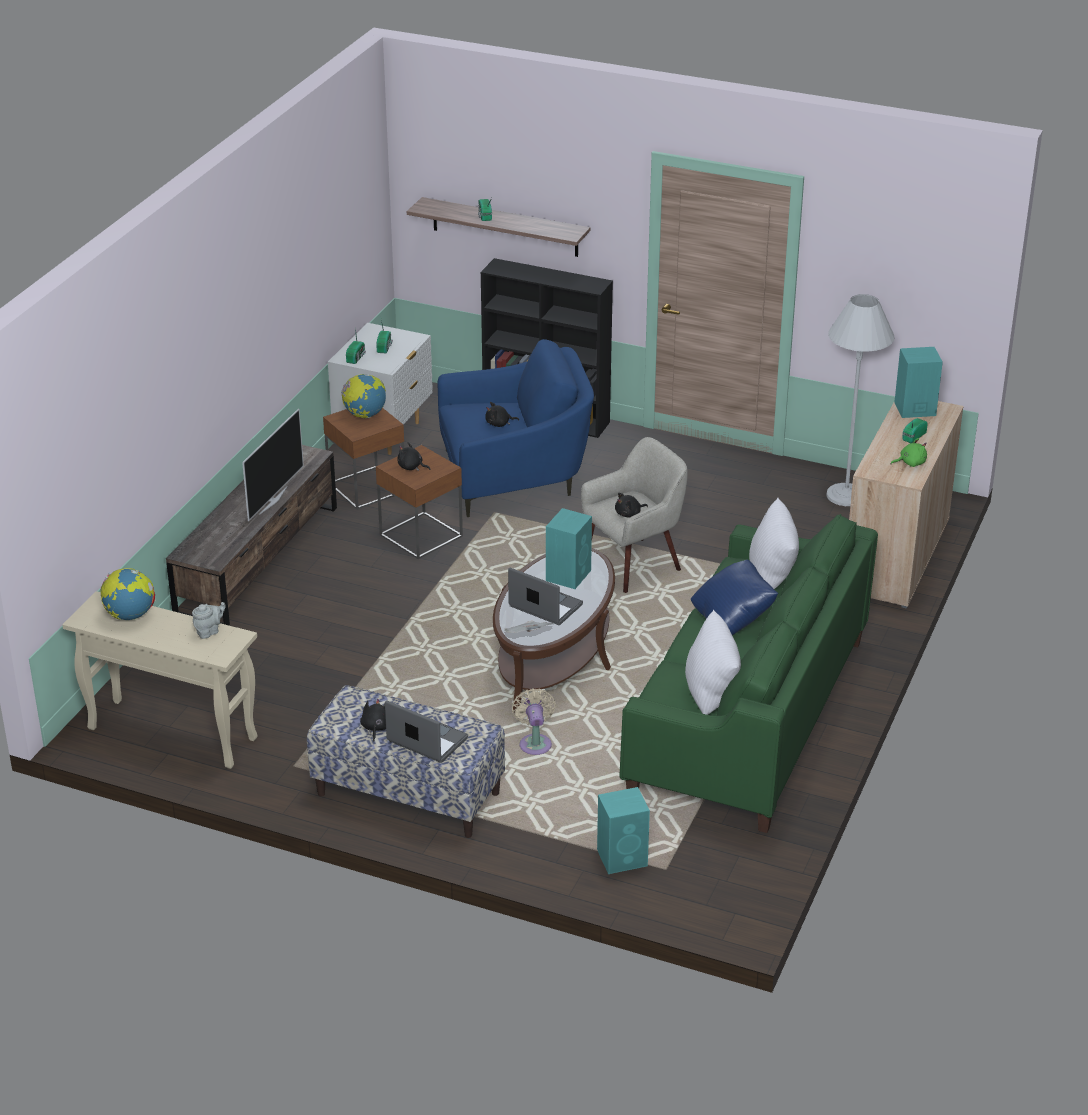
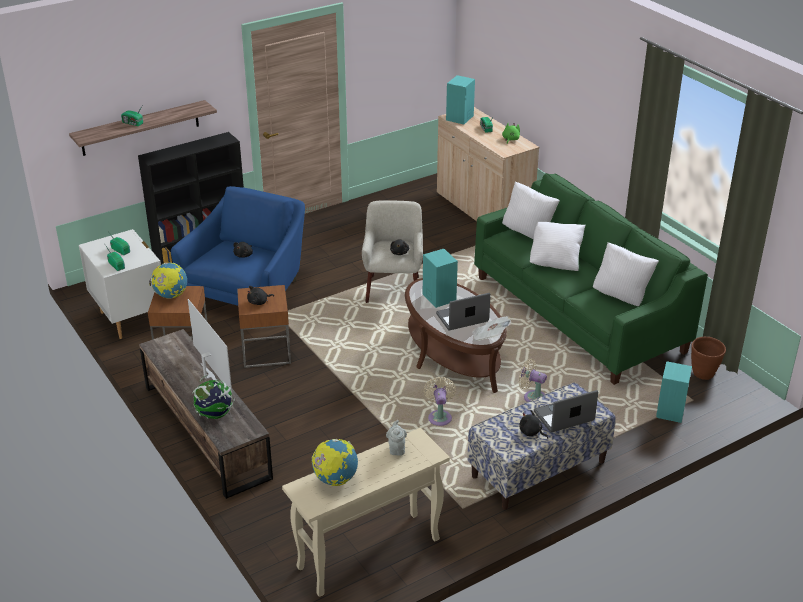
camera: 55 degrees left, 0 degrees up
(217, 530) = (215, 415): none -> globe
(430, 691) = (439, 416): none -> beige fan
(732, 861) = (703, 374): none -> brown planter
(733, 620) = (555, 260): blue pillow -> white pillow
(846, 495) = (410, 199): white floor lamp -> none

